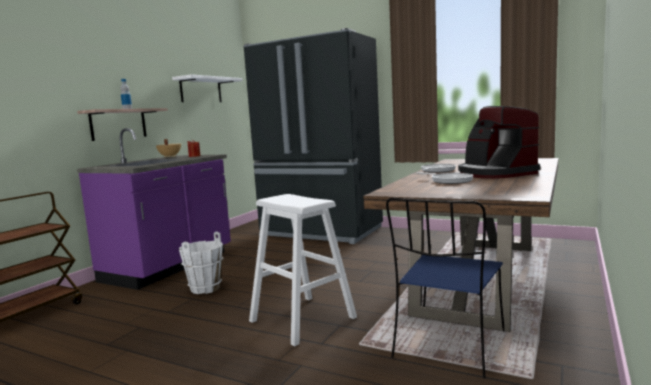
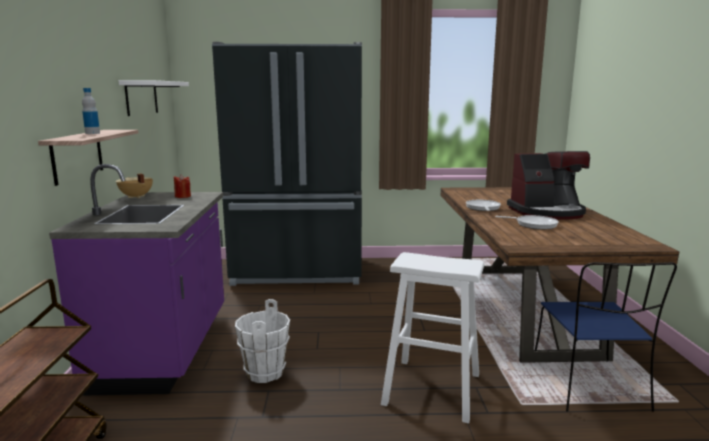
camera: 30 degrees left, 5 degrees up
(495, 173) = (547, 212): coffee machine -> coffee machine turned 45 degrees counterclockwise

